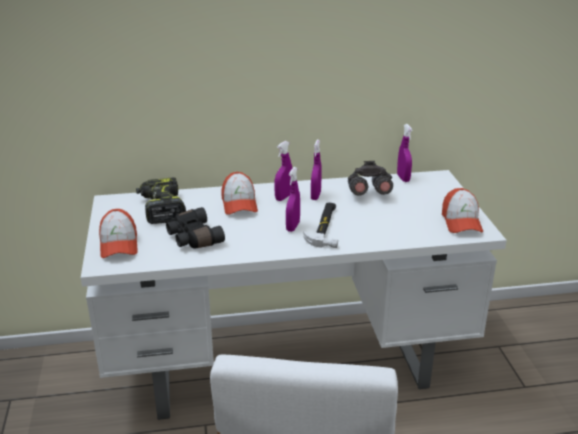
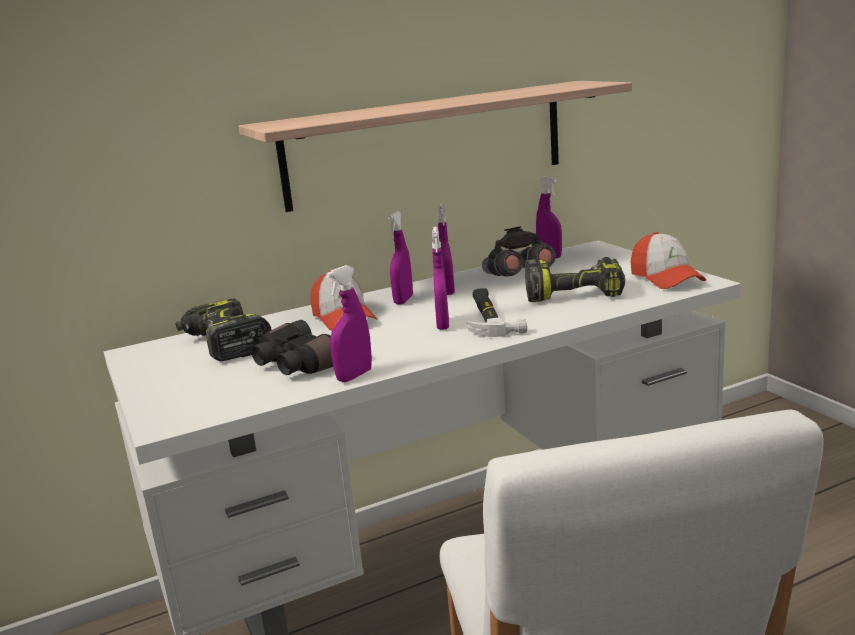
camera: 15 degrees left, 10 degrees down
(119, 244) = (180, 395): cap -> none
(217, 256) = (354, 376): none -> purple spray bottle
(324, 91) = (427, 144): none -> shelf
(392, 220) = (574, 293): none -> power drill

